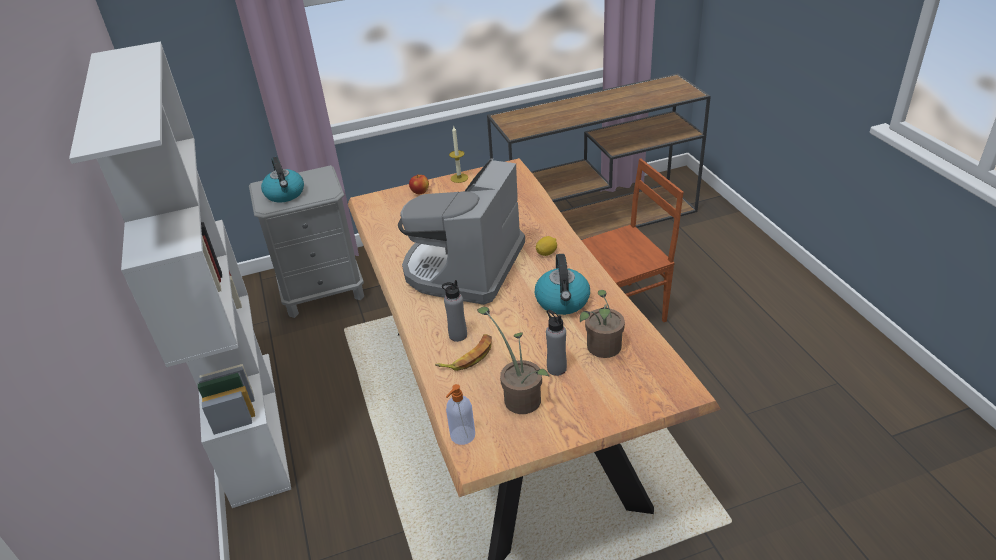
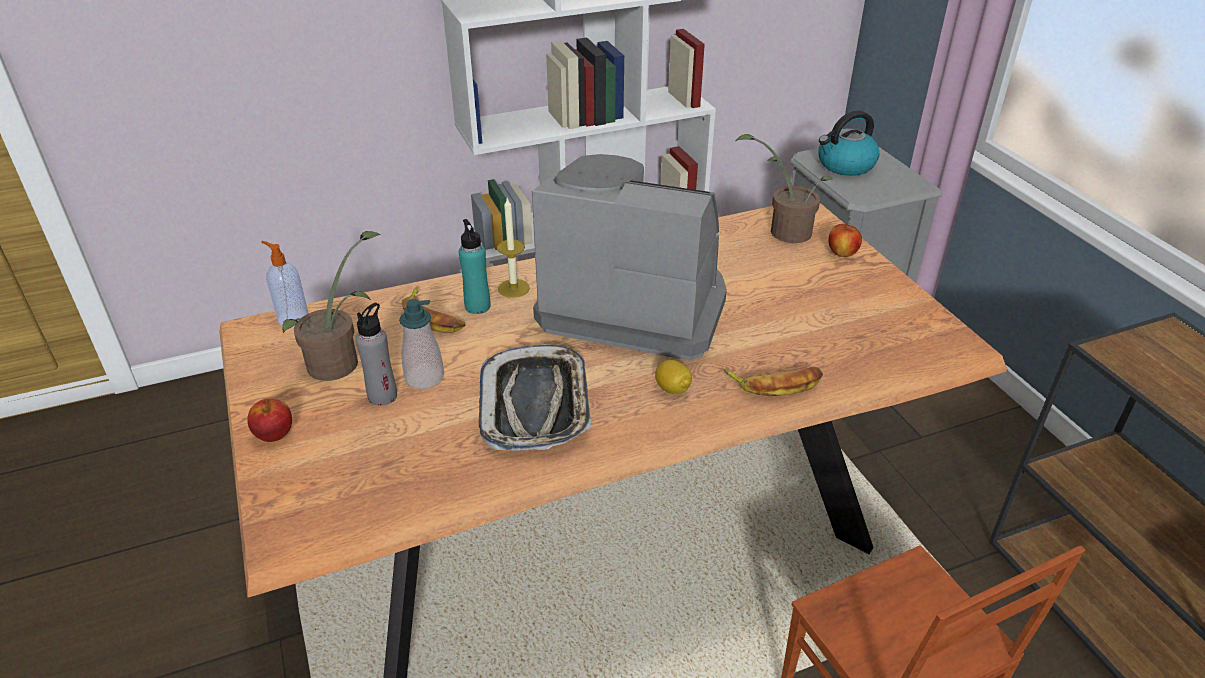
camera: 85 degrees right, 0 degrees up
(458, 335) = (477, 306): grey bottle -> turquoise bottle
(459, 178) = (899, 288): candle -> candle (513, 288)
(537, 351) = (424, 378): none -> soap dispenser
(541, 220) = (776, 383): none -> banana
(563, 301) = (536, 405): kettle -> tray
(598, 415) = (274, 434): none -> apple
(602, 349) = (409, 445): potted plant -> potted plant (784, 231)

